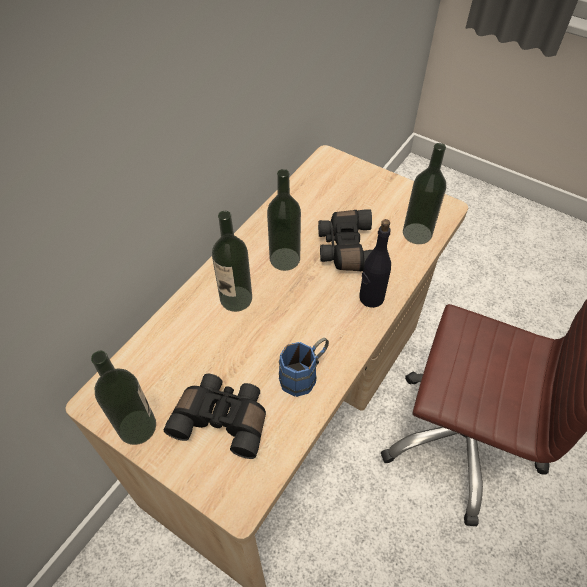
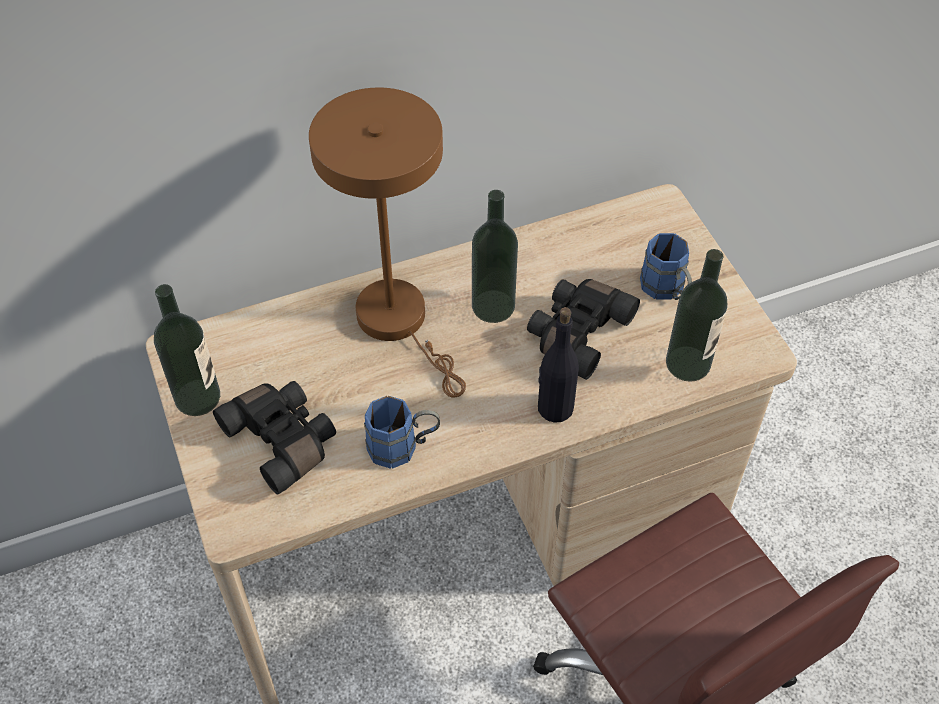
camera: 35 degrees right, 0 degrees up
(236, 299) = (399, 322): bottle -> brown table lamp
(371, 201) = (667, 291): none -> blue mug

